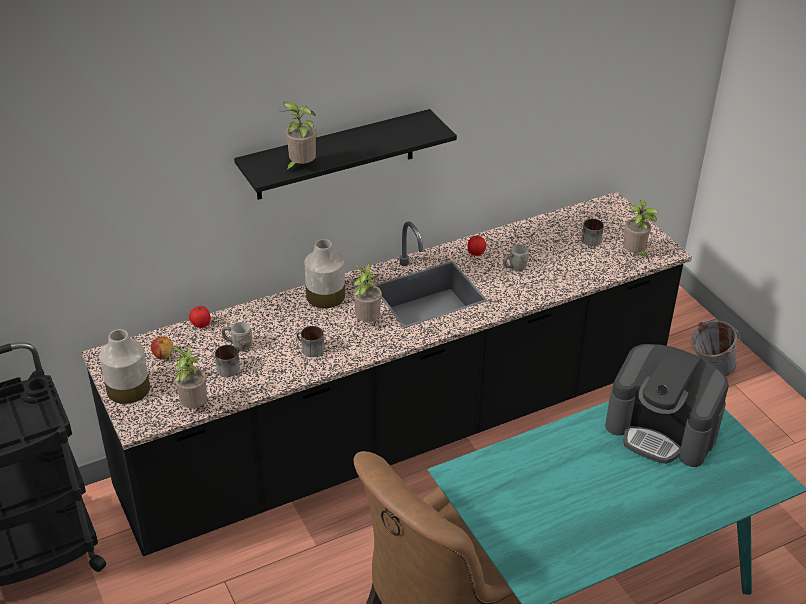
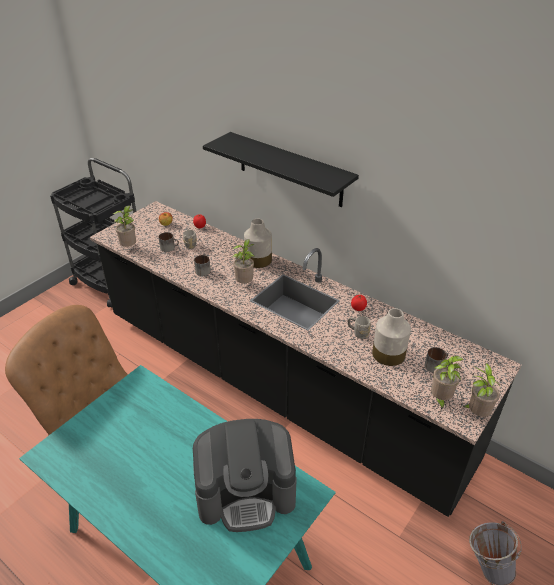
camera: 65 degrees right, 0 degrees up
(127, 389) = (133, 223): beige vase -> beige vase (388, 353)
(300, 167) = (237, 151): potted plant -> potted plant (476, 413)
(662, 430) = (246, 492): coffee machine -> coffee machine turned 105 degrees counterclockwise

